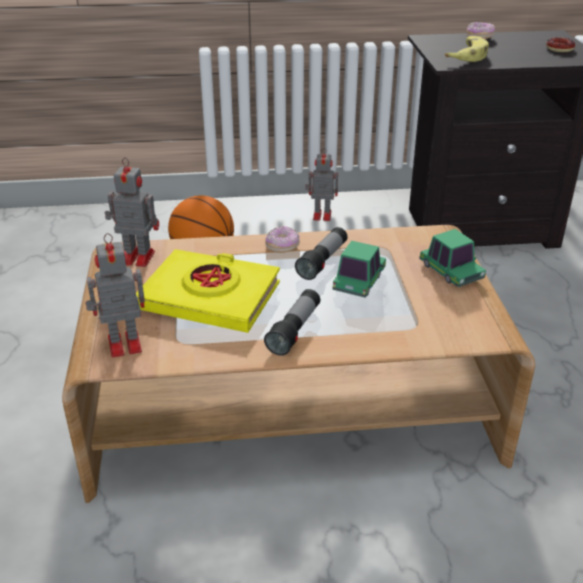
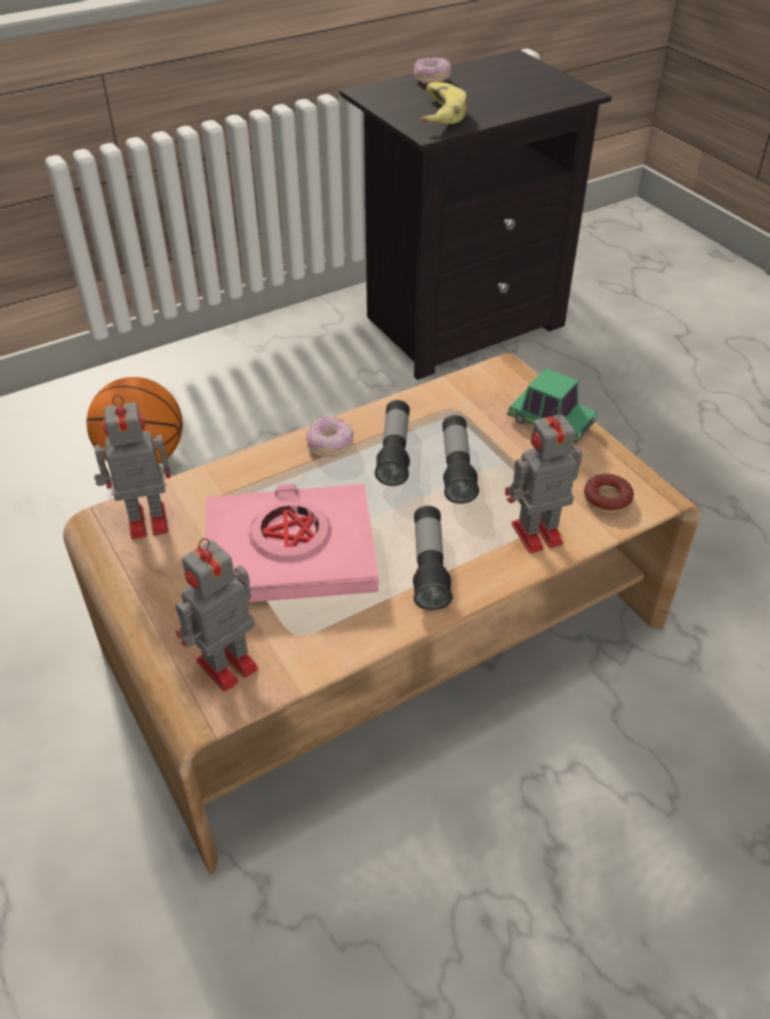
camera: 25 degrees left, 10 degrees up
(210, 297) = (290, 553): yellow book -> pink book
(320, 215) = (263, 354): toy robot -> toy robot (534, 534)
(359, 281) = (457, 469): toy car -> flashlight
(559, 49) = (537, 81): donut -> donut (607, 498)

